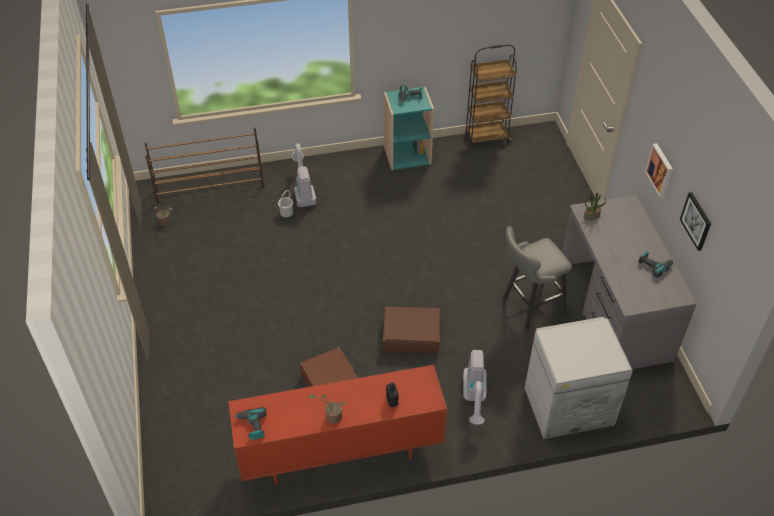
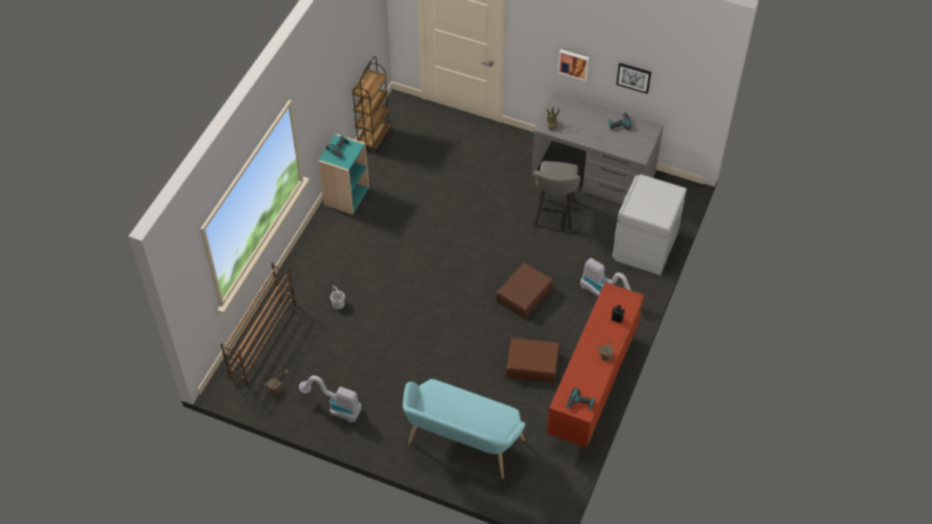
camera: 55 degrees left, 5 degrees up
(195, 382) = (462, 445): none -> turquoise bench
(303, 190) = (323, 281): vacuum cleaner -> vacuum cleaner (335, 408)

